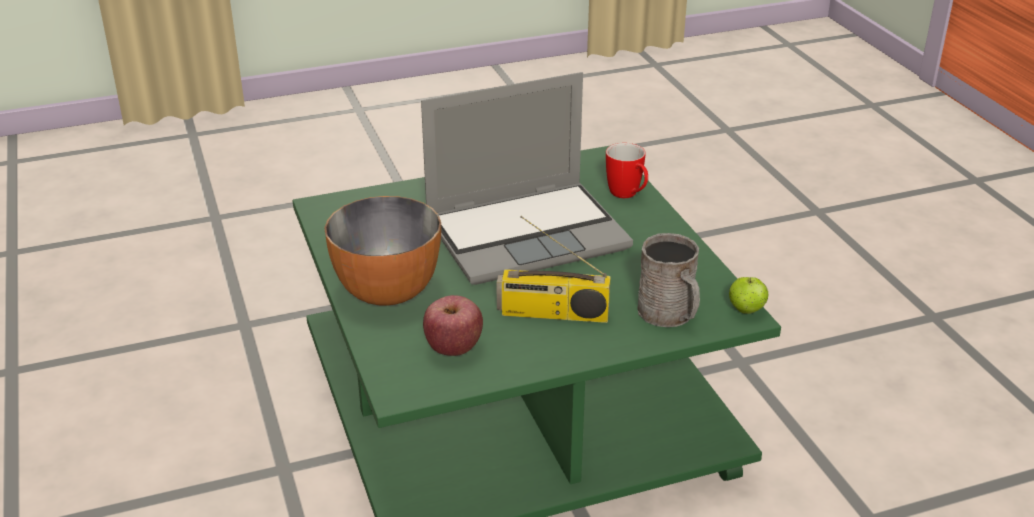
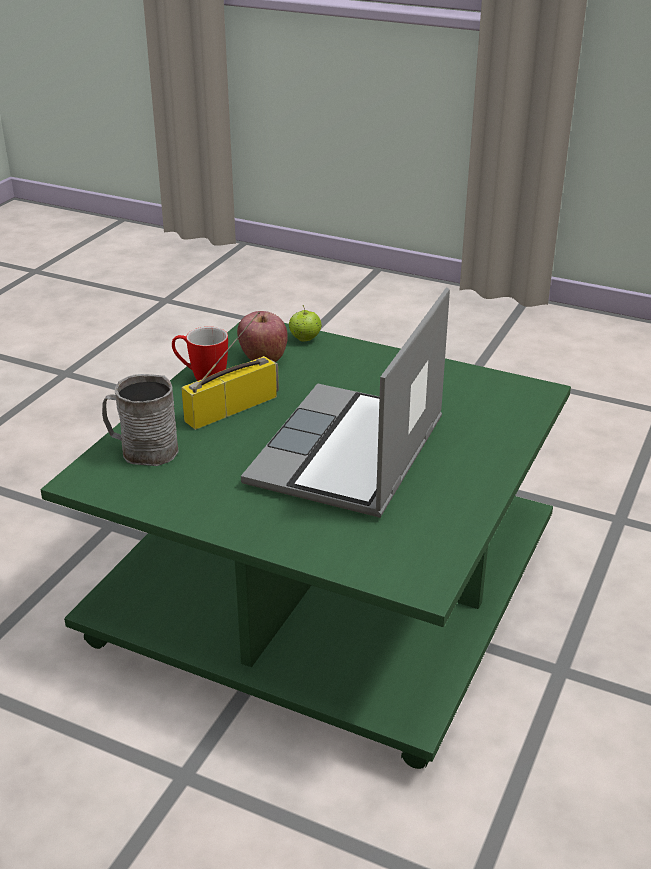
camera: 135 degrees right, 0 degrees up
(388, 292) = (365, 365): bowl -> none
(628, 195) = (325, 546): mug -> mug (201, 377)
(746, 310) = (82, 486): apple -> apple (305, 339)

